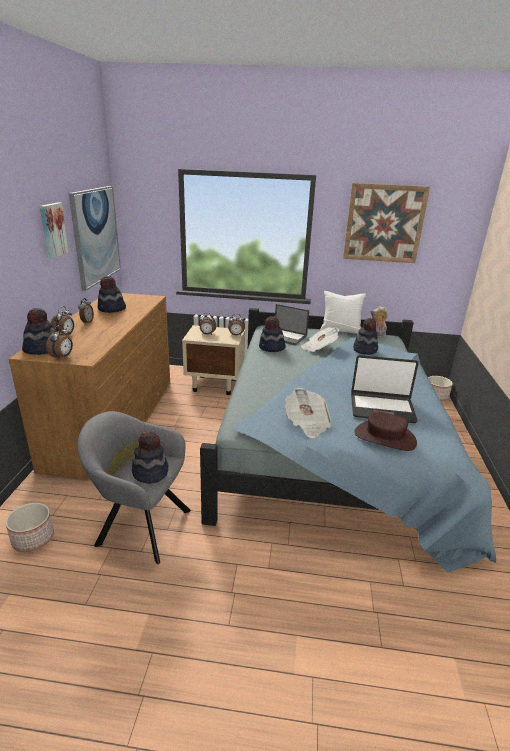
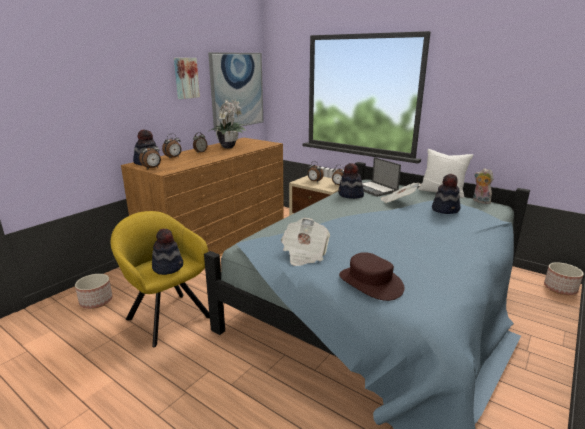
camera: 30 degrees right, 5 degrees down
(112, 309) = (229, 147): hat -> potted plant
(139, 525) = (167, 315): grey armchair -> yellow armchair
(382, 408) = (400, 259): laptop -> none
(384, 223) = (503, 79): picture -> none

